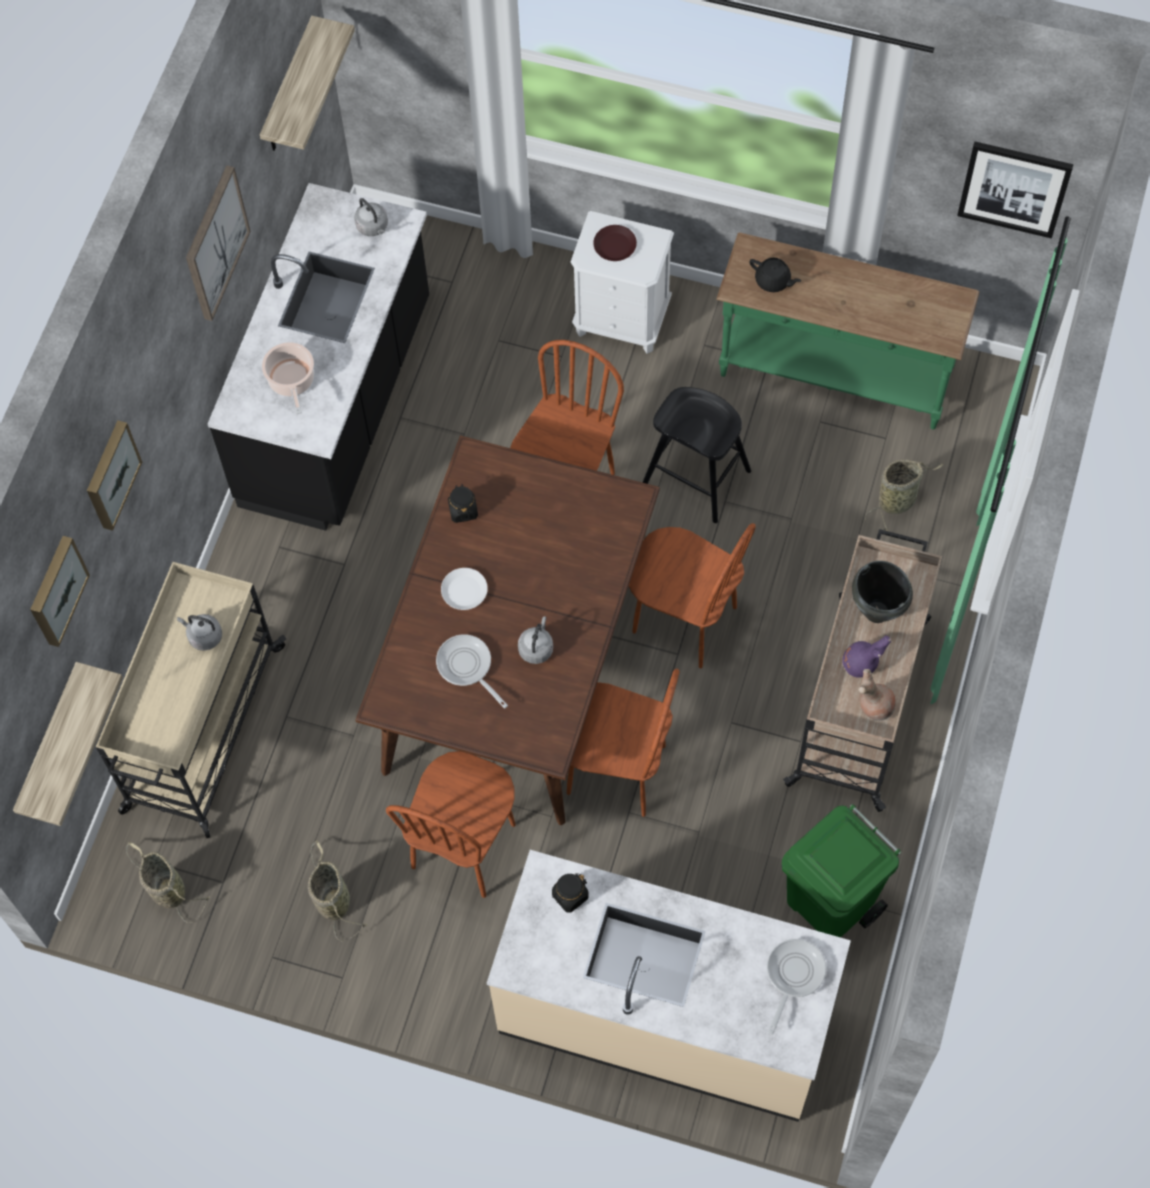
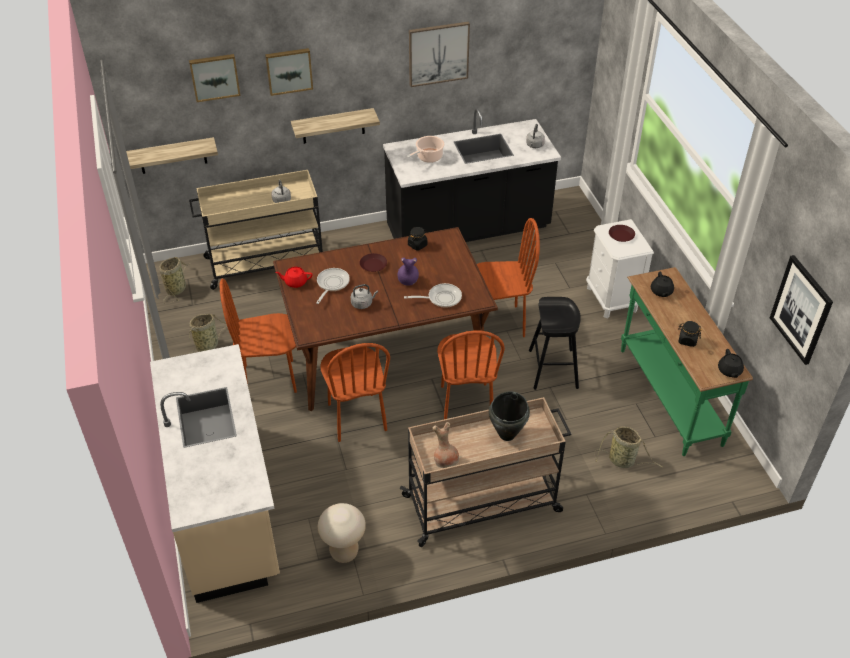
camera: 55 degrees right, 20 degrees down
(288, 90) = (544, 46): shelf -> shelf (333, 126)
(428, 713) = (295, 282): none -> red teapot
(464, 591) = (373, 265): white plate -> brown plate
(570, 896) = (221, 371): black jar -> black jar (687, 340)
(793, 975) = (233, 488): frying pan -> frying pan (441, 298)
(831, 905) = (344, 552): green trash can -> beige stool
(860, 666) = (466, 443): purple vase -> purple vase (407, 281)
(953, 306) = (729, 371): none -> black teapot

